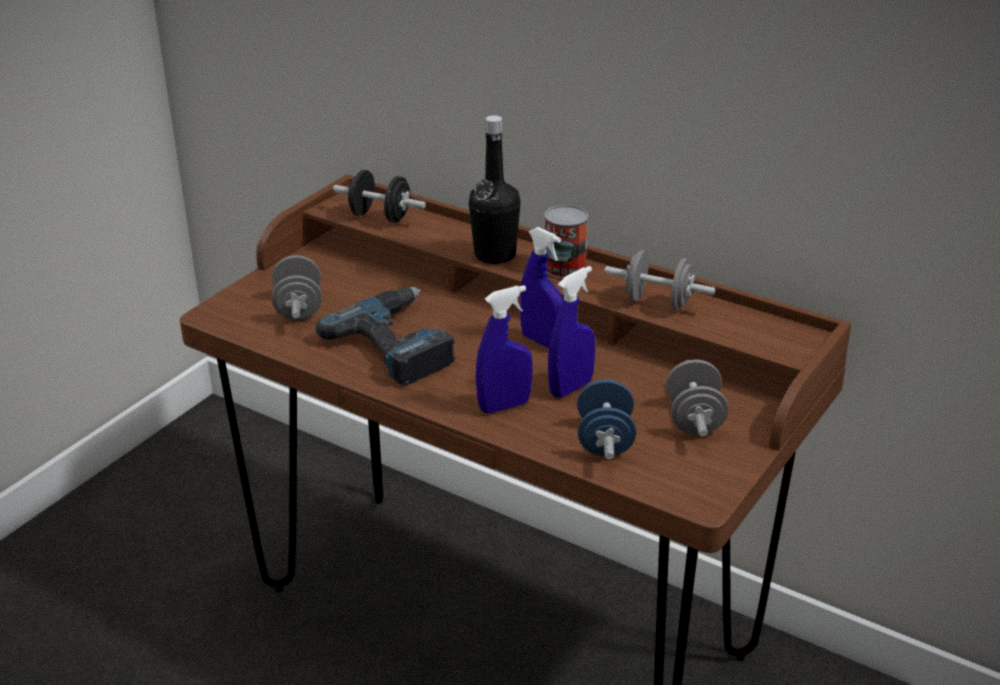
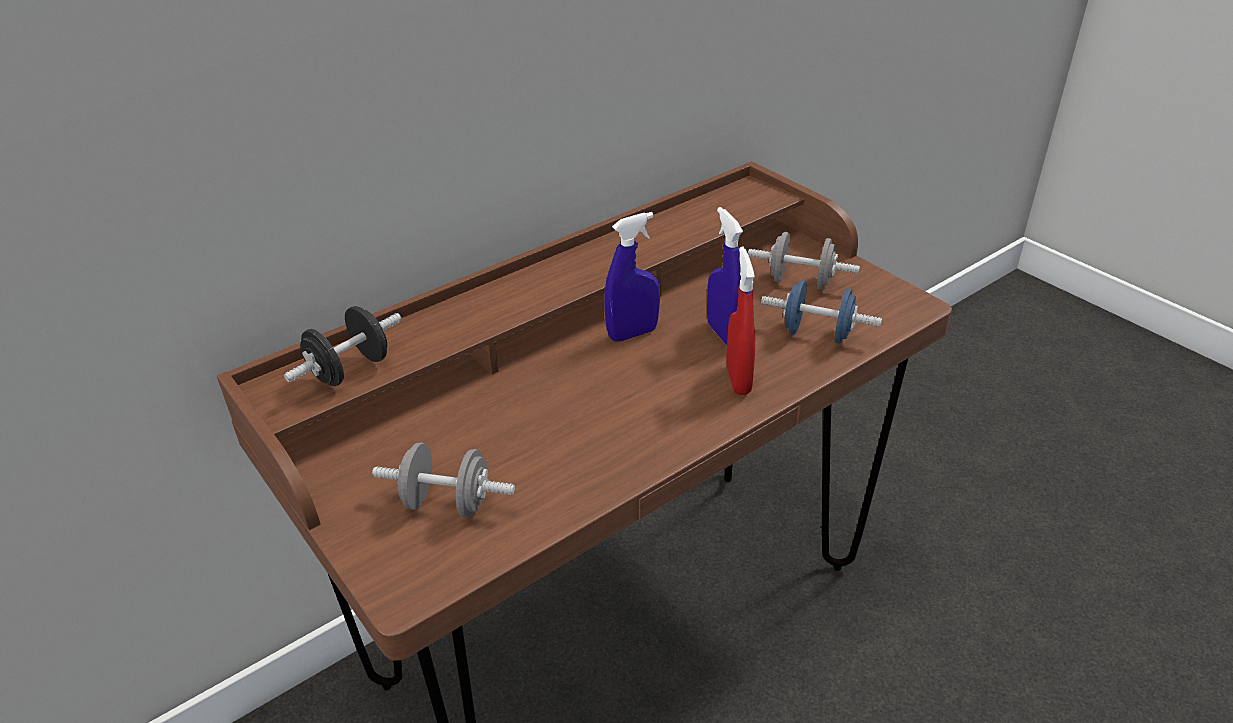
camera: 70 degrees left, 5 degrees up
(400, 344) = (582, 430): power drill -> none
(495, 255) = (509, 306): black bottle -> none
(504, 406) = (738, 380): blue spray bottle -> red spray bottle
(565, 267) = (566, 270): can -> none
(658, 302) = (663, 236): grey dumbbell -> none

